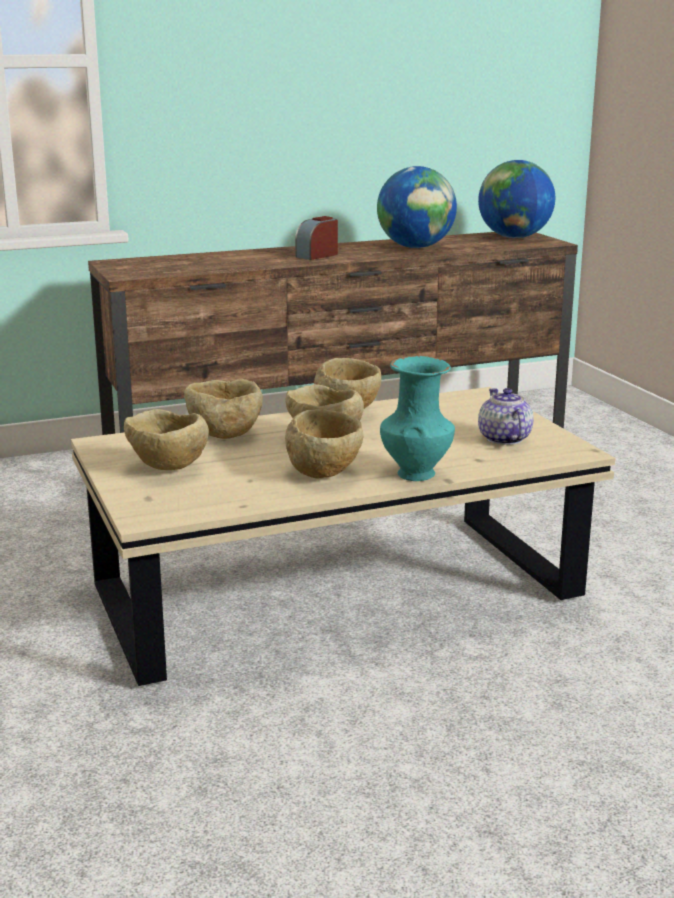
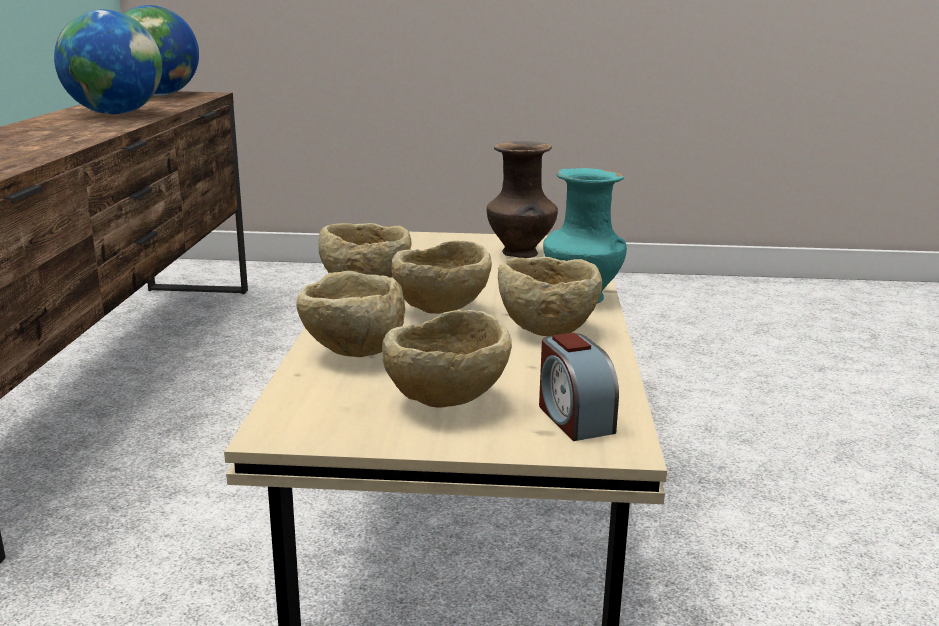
camera: 65 degrees left, 0 degrees up
(317, 255) = (54, 136): alarm clock -> alarm clock (573, 418)
(504, 439) = (521, 254): teapot -> brown vase

